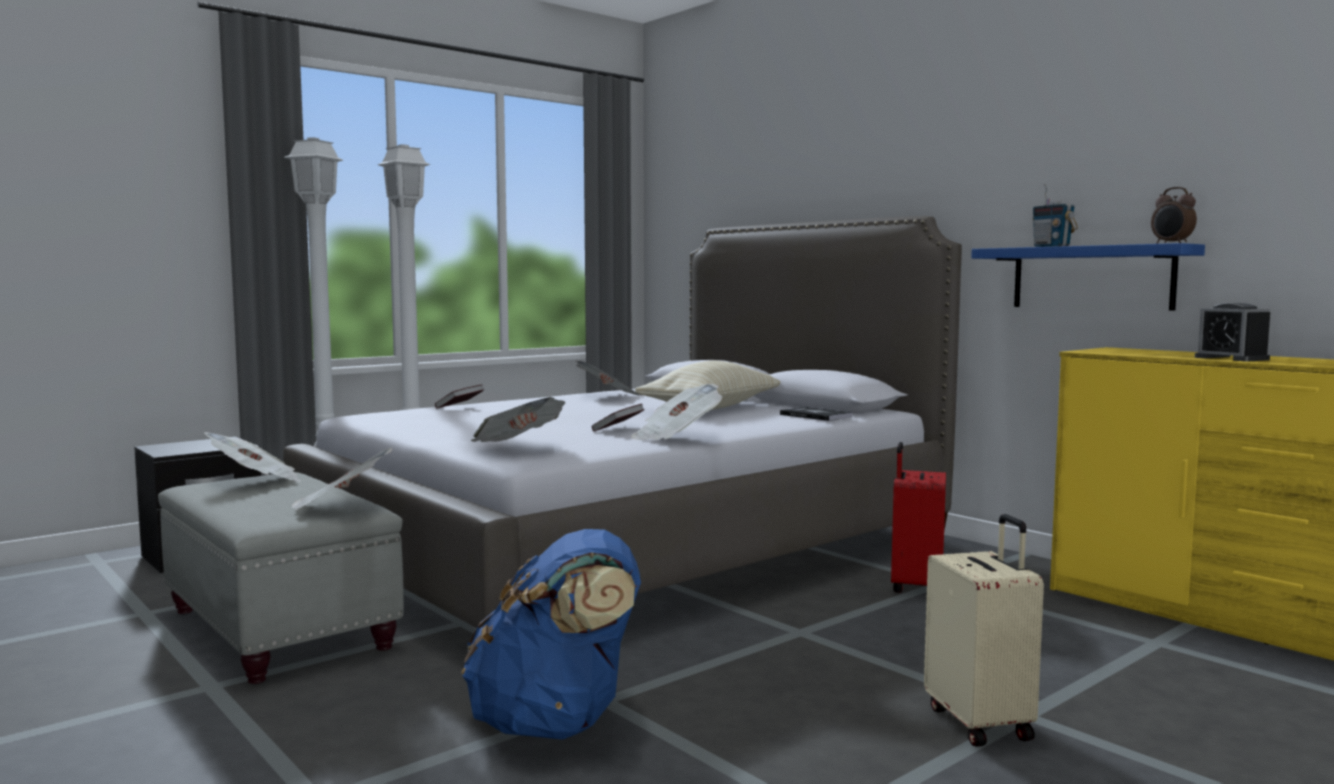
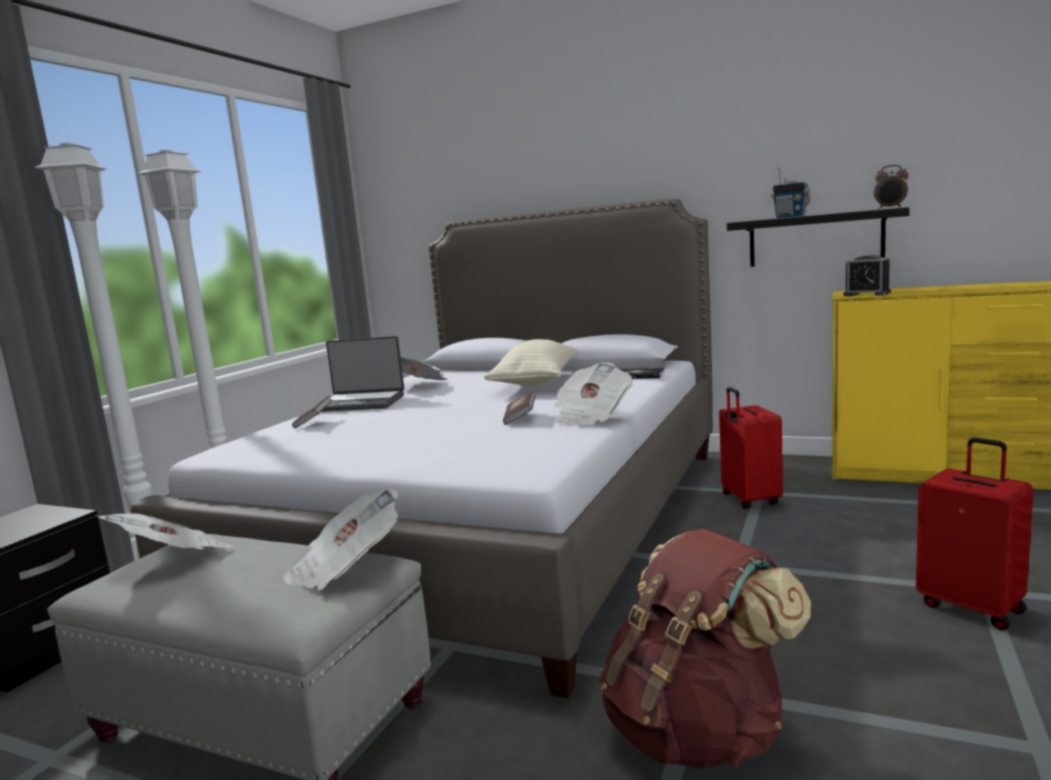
camera: 25 degrees left, 5 degrees up
(518, 447) = (488, 457): newspaper -> none
(529, 401) = (360, 403): none -> laptop
(557, 723) = (698, 731): blue backpack -> brown backpack
(981, 722) = (972, 607): beige suitcase -> red suitcase
(1091, 278) = (815, 239): blue shelf -> black shelf
(1231, 358) = (961, 289): alarm clock -> alarm clock (867, 294)

